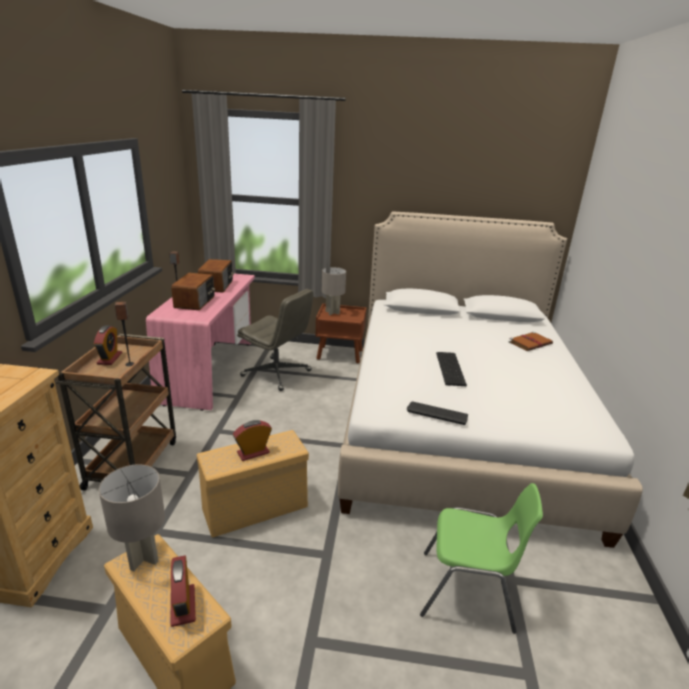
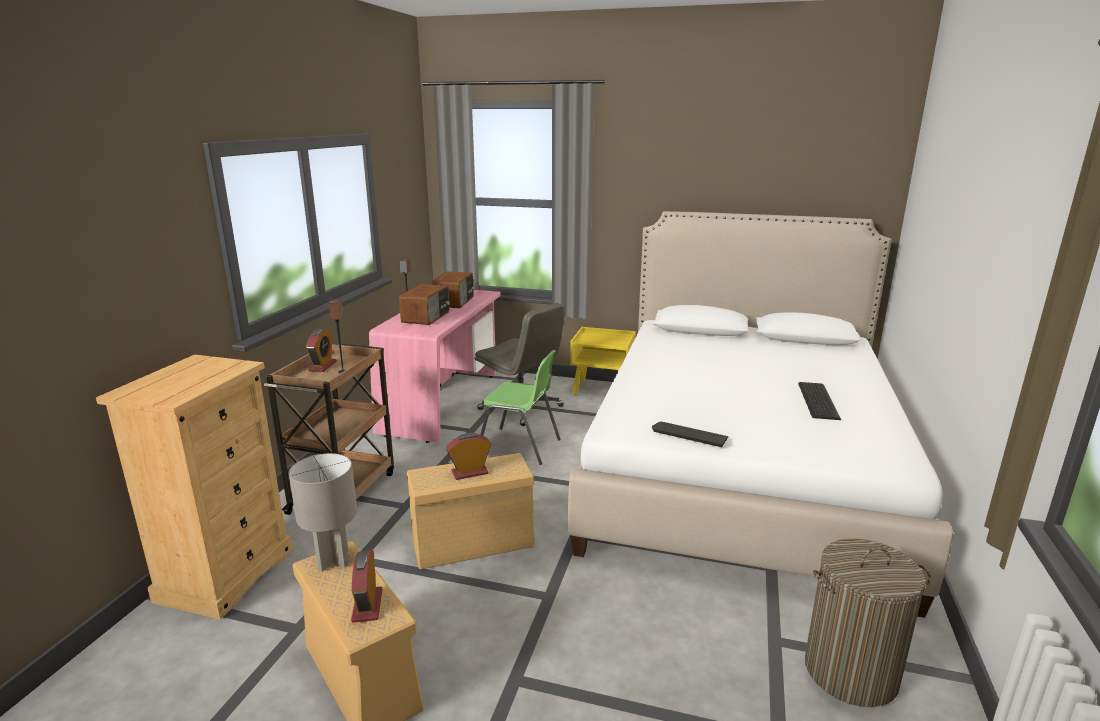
camera: 10 degrees right, 5 degrees down
(332, 312) = (592, 336): grey table lamp -> none
(340, 354) = (602, 390): brown nightstand -> yellow nightstand
(451, 368) = (721, 390): keyboard -> keyboard (819, 400)
(468, 592) = (716, 649): green chair -> green chair (520, 446)
(530, 343) = (835, 367): brown book -> none
(570, 603) = (850, 672): none -> laundry basket

